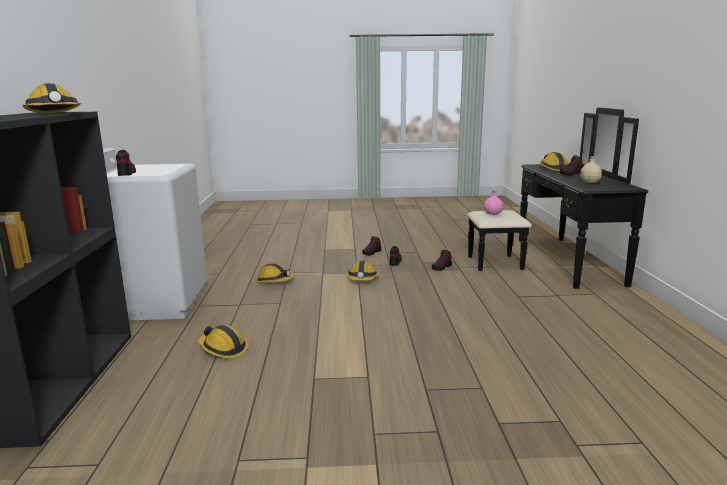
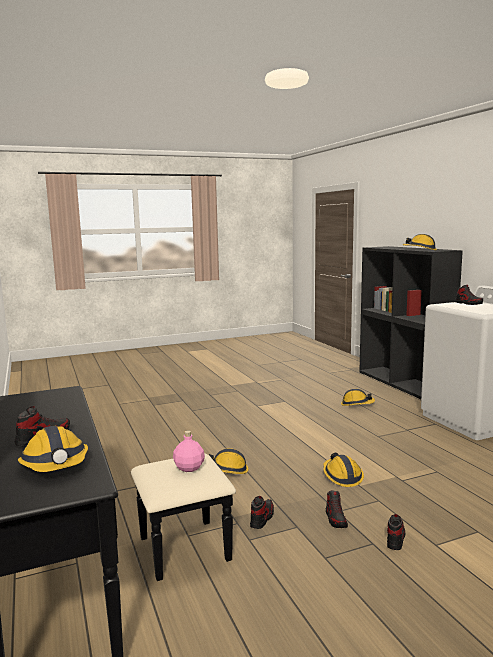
camera: 160 degrees right, 5 degrees down
(274, 281) = (426, 456): hard hat -> hard hat (227, 469)
(589, 182) = (44, 409): beige bottle -> none

